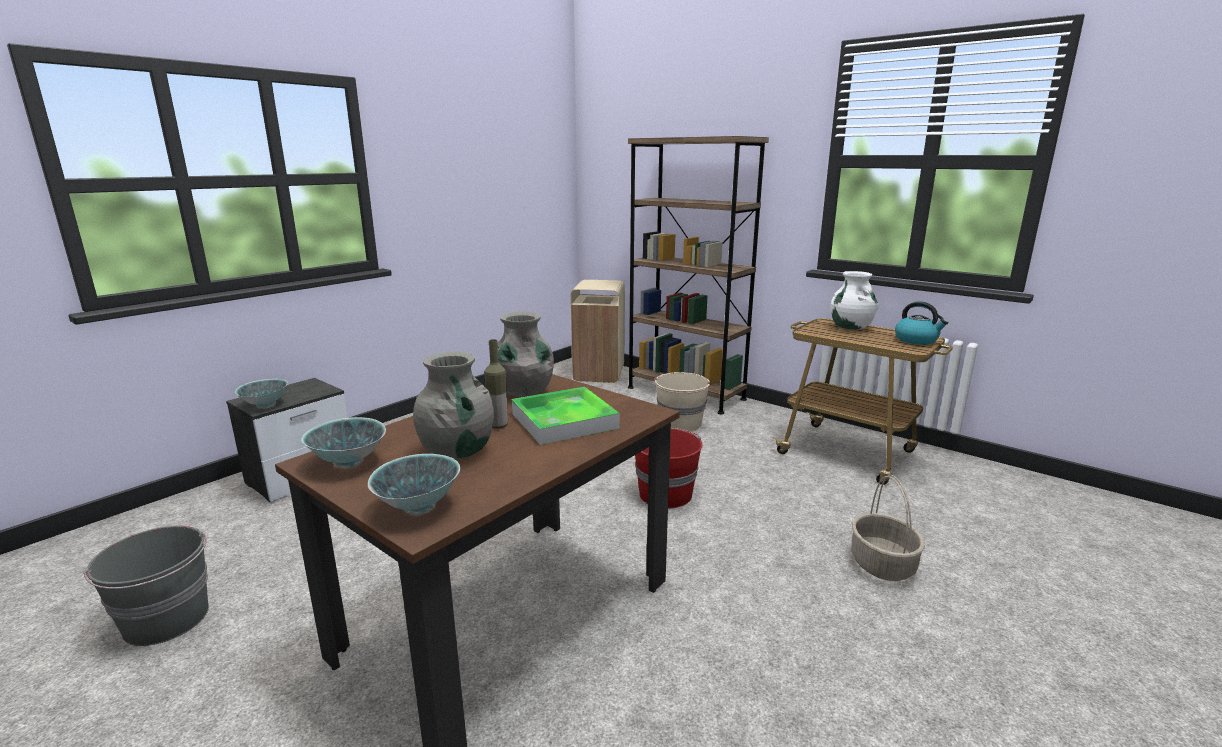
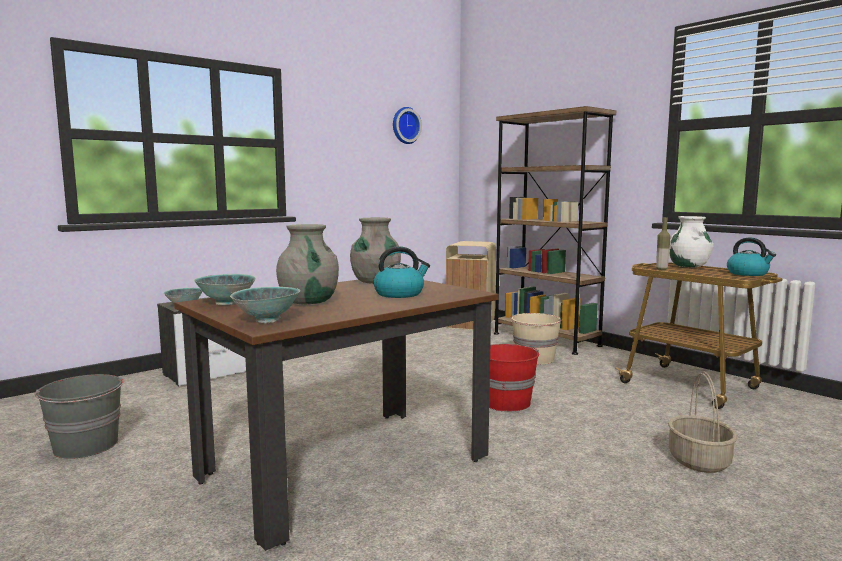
camera: 10 degrees right, 10 degrees down
(498, 426) = (346, 294): bottle -> bottle (661, 269)
(514, 143) = (405, 125): none -> wall clock
(564, 421) = (400, 294): tray -> kettle

